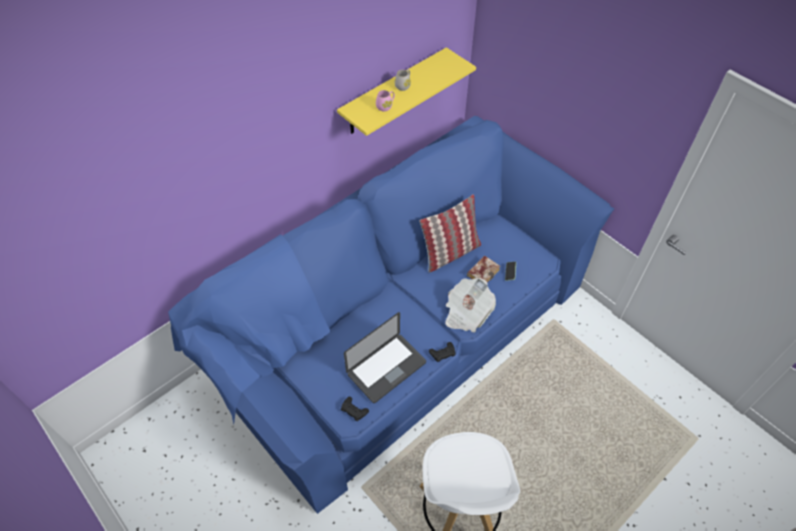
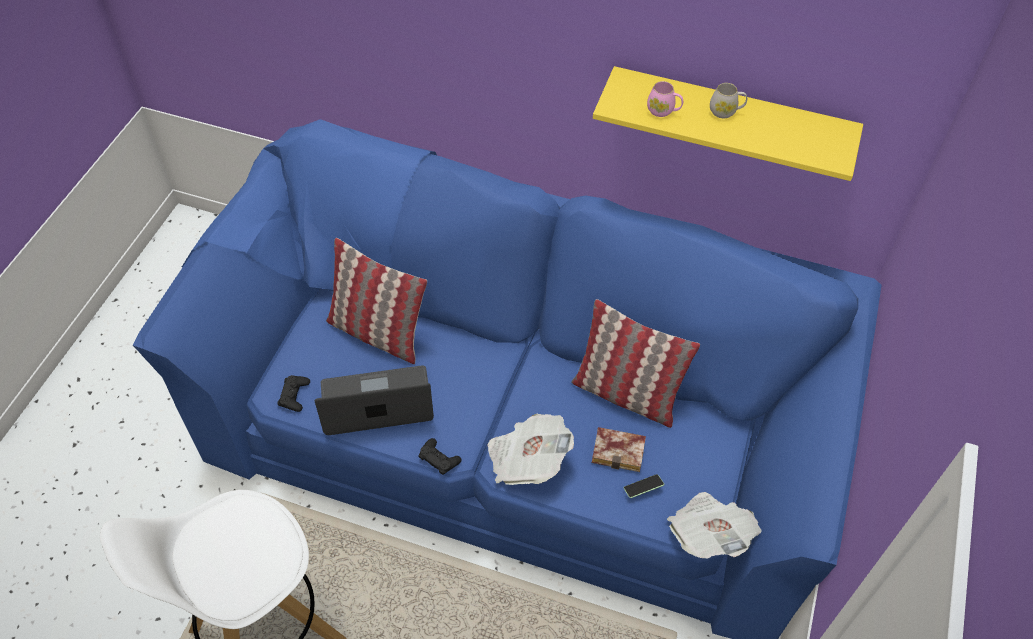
camera: 60 degrees right, 0 degrees up
(335, 348) = (377, 333): none -> pillow
(386, 368) = (376, 402): laptop -> laptop turned 150 degrees clockwise
(548, 259) = (709, 534): none -> newspaper

